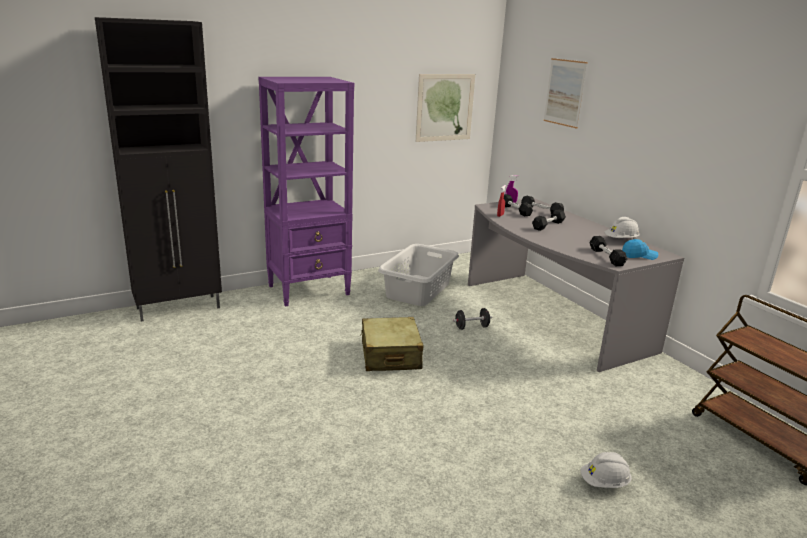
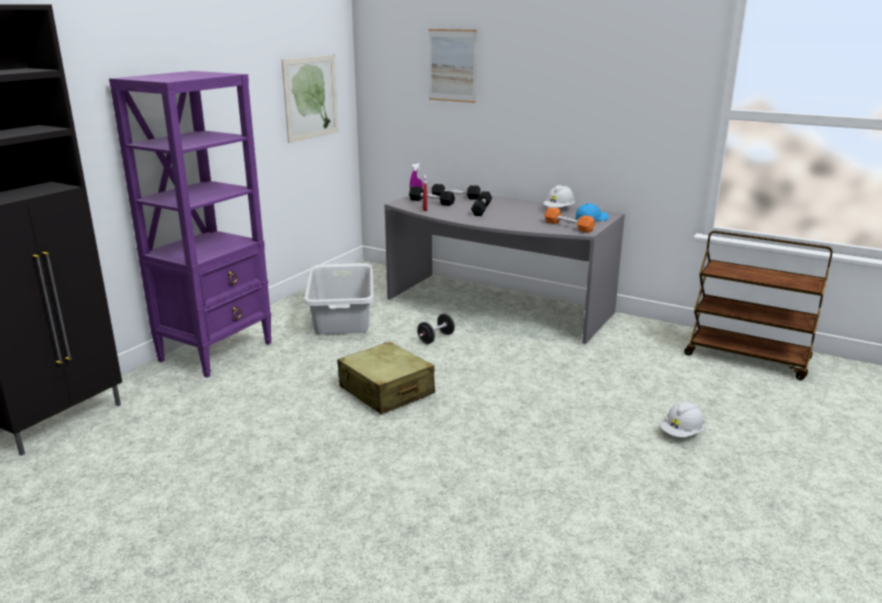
camera: 30 degrees left, 0 degrees up
(606, 257) = (568, 226): black dumbbell -> orange dumbbell

